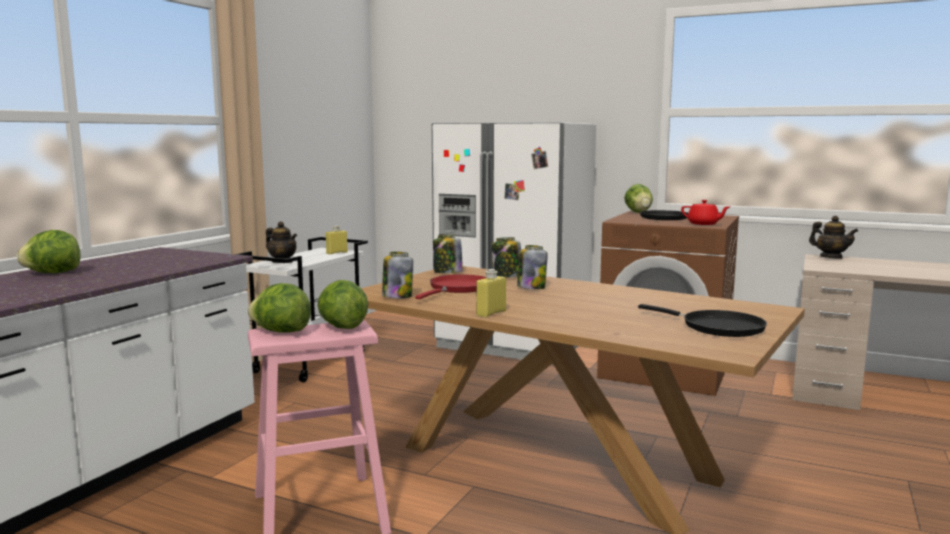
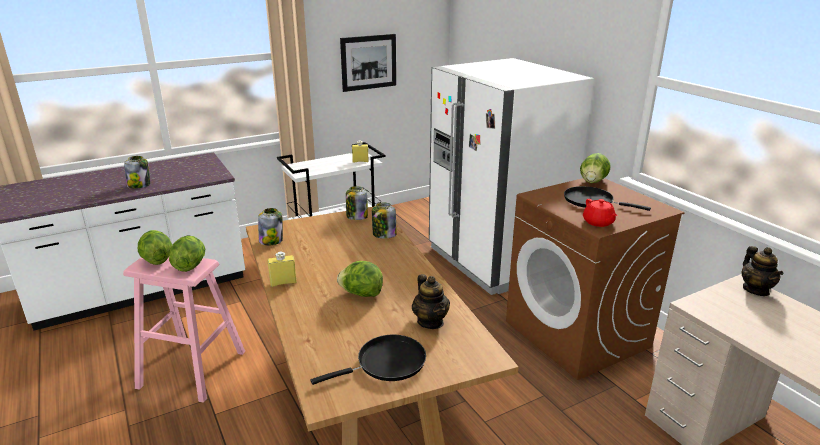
camera: 35 degrees right, 15 degrees up
(53, 273) = (116, 175): lettuce -> lettuce (361, 294)
(282, 262) = (309, 166): teapot -> teapot (430, 321)
(307, 141) = (368, 62): none -> picture
(457, 289) = (322, 242): red frying pan -> none
(531, 287) = (370, 256): jar -> jar (139, 185)
(717, 327) = (386, 363): black frying pan -> black frying pan turned 105 degrees counterclockwise

